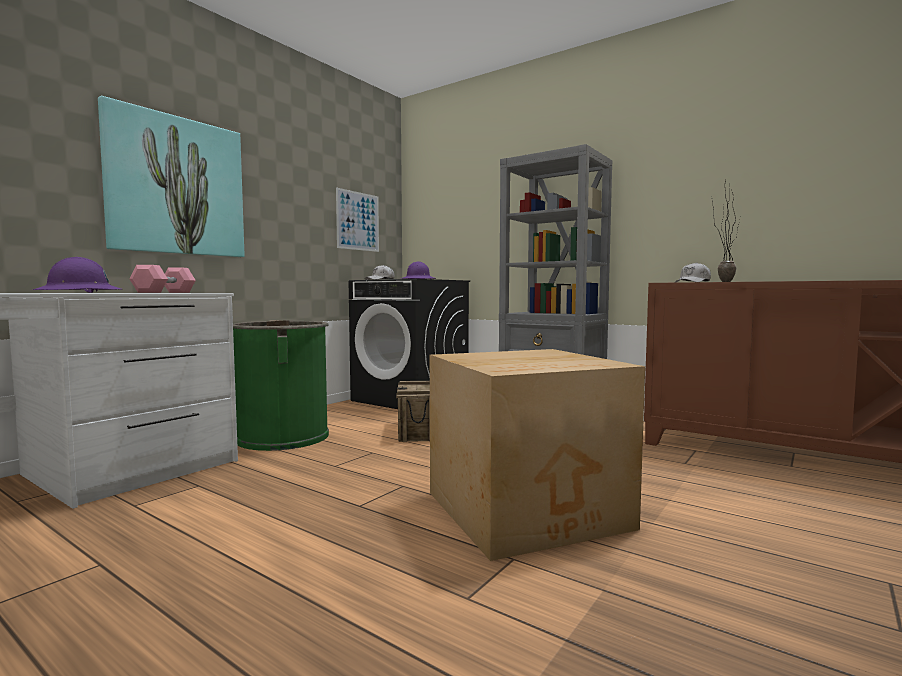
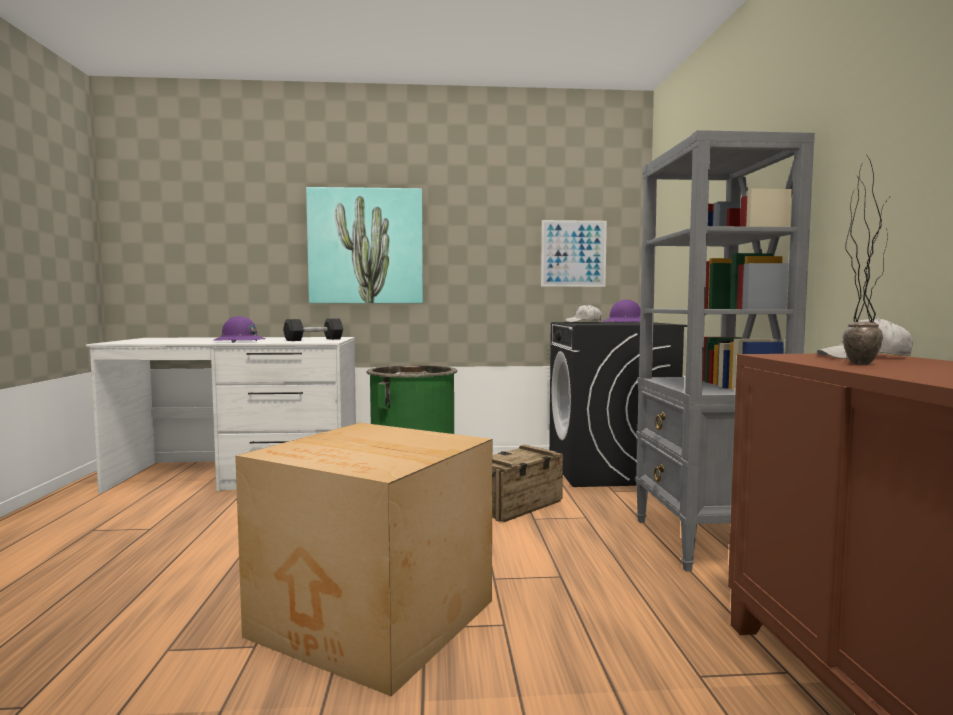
camera: 50 degrees right, 0 degrees up
(165, 292) = (314, 340): pink dumbbell -> black dumbbell

